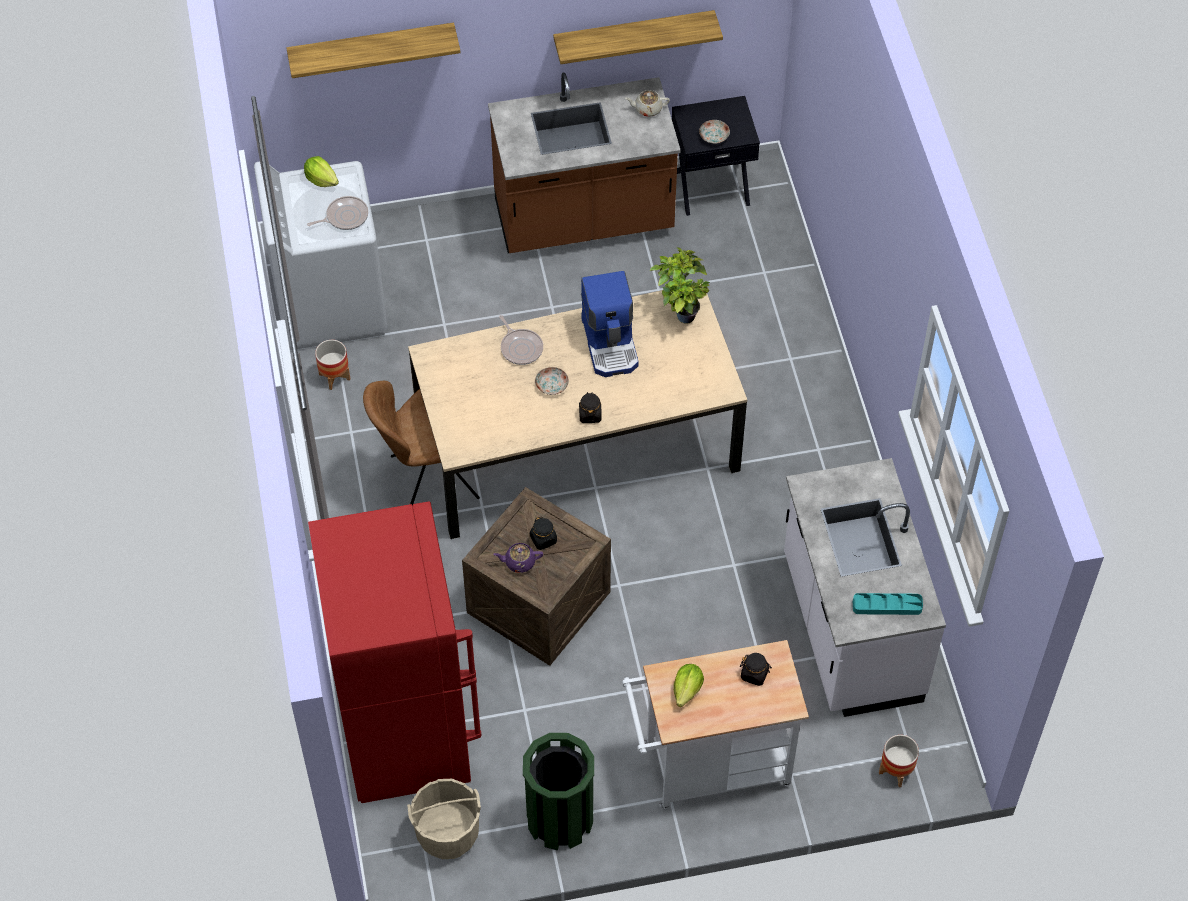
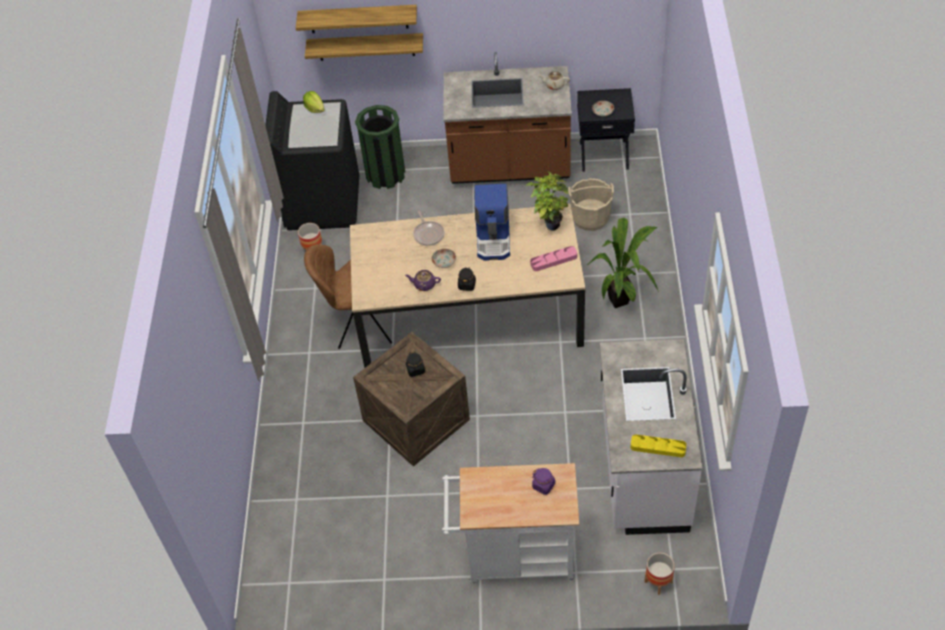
camera: 15 degrees right, 5 degrees down
(329, 303) = (322, 203): white washing machine -> black washing machine
(345, 217) = (324, 133): frying pan -> none
(405, 733) = (297, 500): red fridge -> none
(447, 833) = (308, 578): beige bucket -> beige bucket (590, 217)
(519, 562) = (394, 383): purple teapot -> purple teapot (424, 284)
(559, 819) = (393, 580): green trash can -> green trash can (385, 174)
(634, 35) = (548, 30): shelf -> shelf (366, 46)
(687, 690) = (489, 490): lettuce -> none
(698, 366) = (553, 260): none -> pink tray
(754, 674) = (543, 485): black jar -> purple jar
(778, 399) = (622, 300): none -> potted plant
(887, 606) = (658, 447): turquoise tray -> yellow tray

